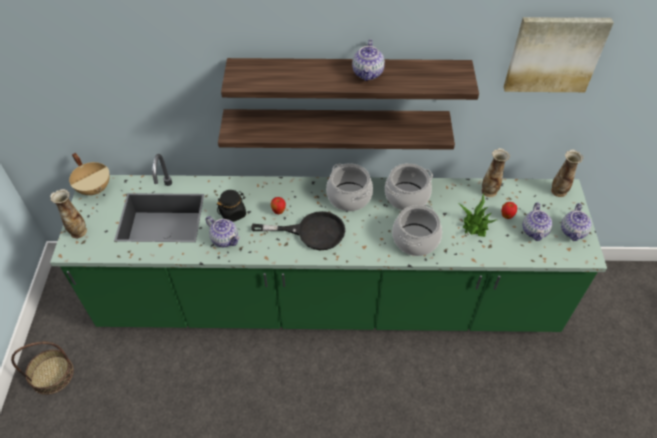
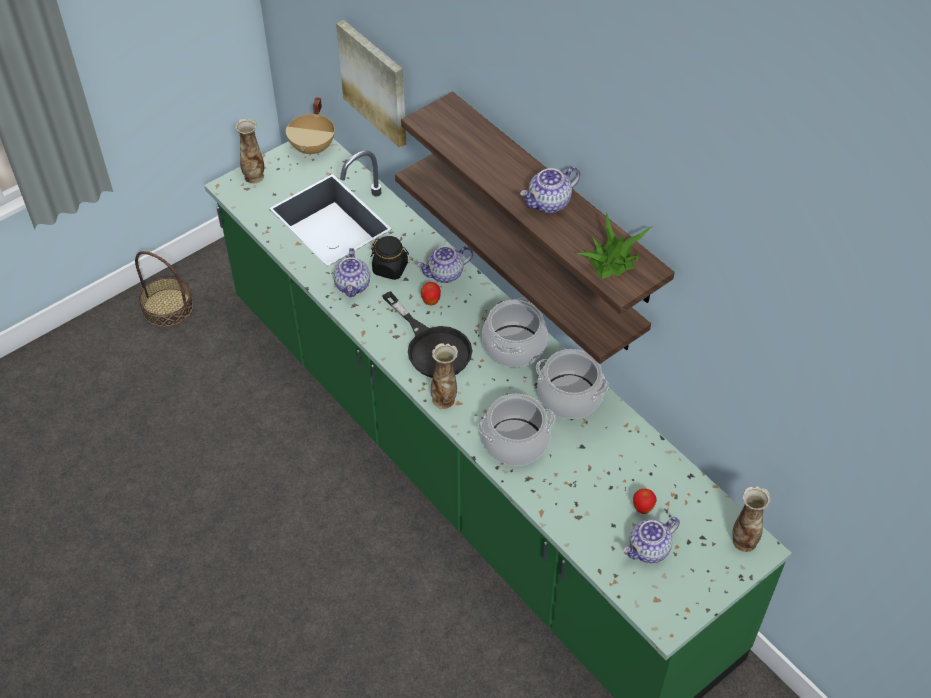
camera: 50 degrees right, 0 degrees up
(476, 224) = (597, 485): potted plant -> potted plant (612, 260)
(489, 191) = (665, 469): vase -> vase (444, 399)
(554, 54) = (762, 334): picture -> picture (375, 82)
(573, 231) = (690, 590): teapot -> teapot (445, 274)

